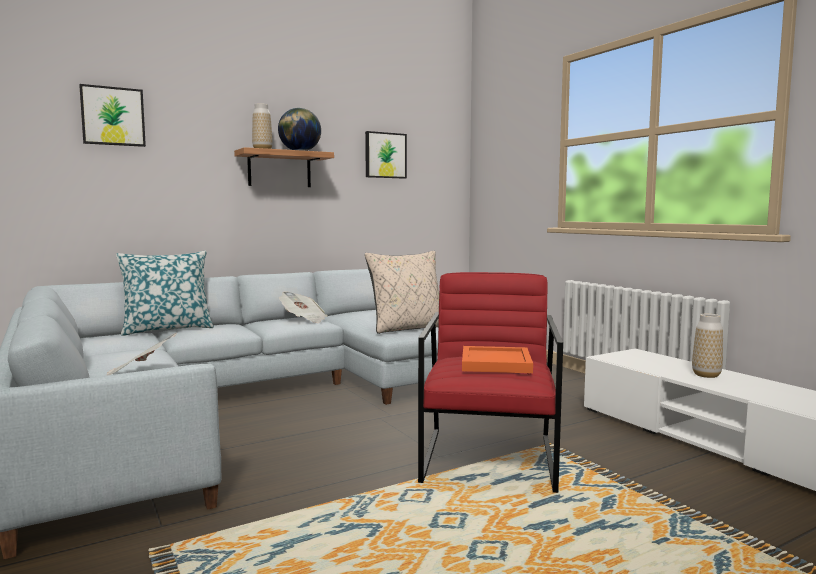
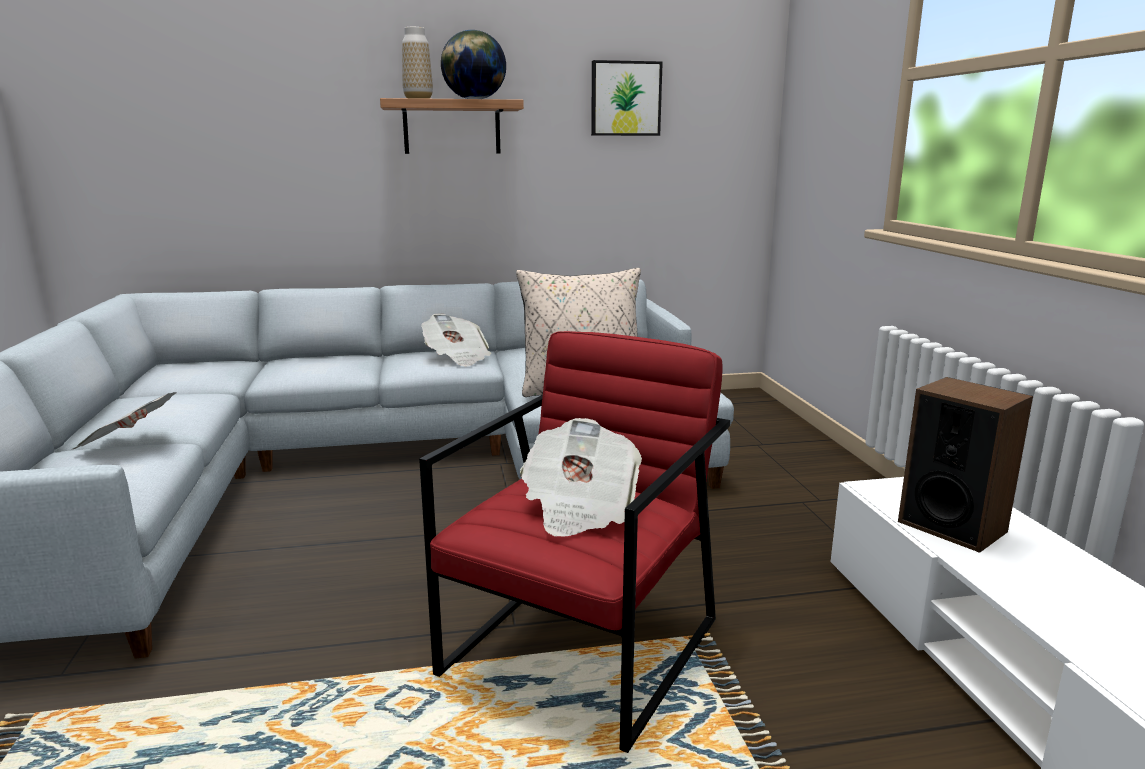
camera: 20 degrees right, 10 degrees up
(113, 116) = (210, 59): picture -> none
(167, 329) = (275, 358): pillow -> none
(497, 363) = (579, 507): orange tray -> newspaper
(655, 366) = (952, 526): none -> speaker
(706, 375) = (1037, 568): vase -> none

